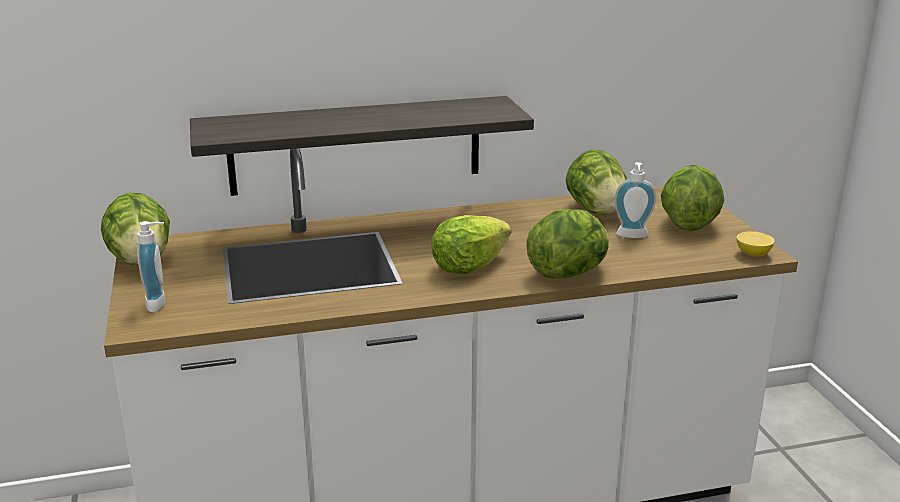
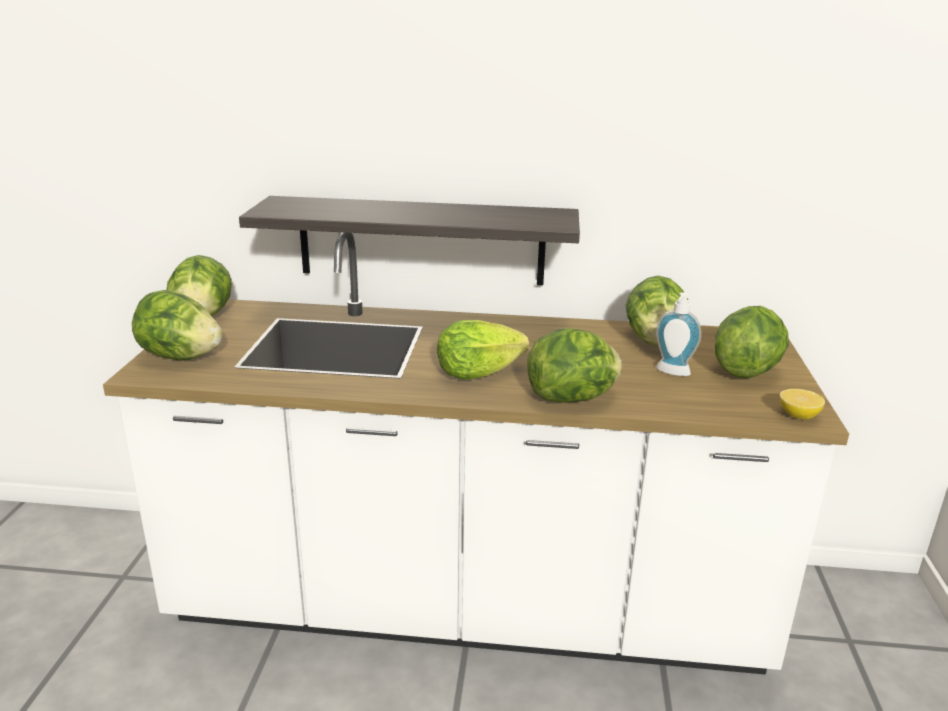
camera: 20 degrees right, 0 degrees up
(160, 303) = (180, 357): soap dispenser -> lettuce

